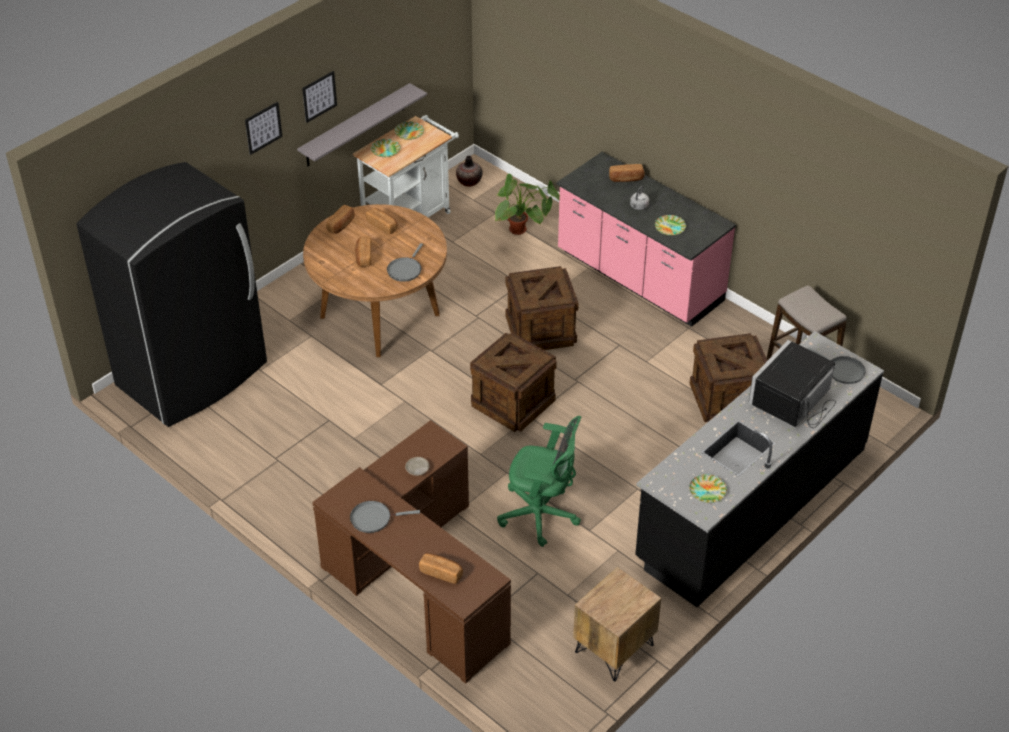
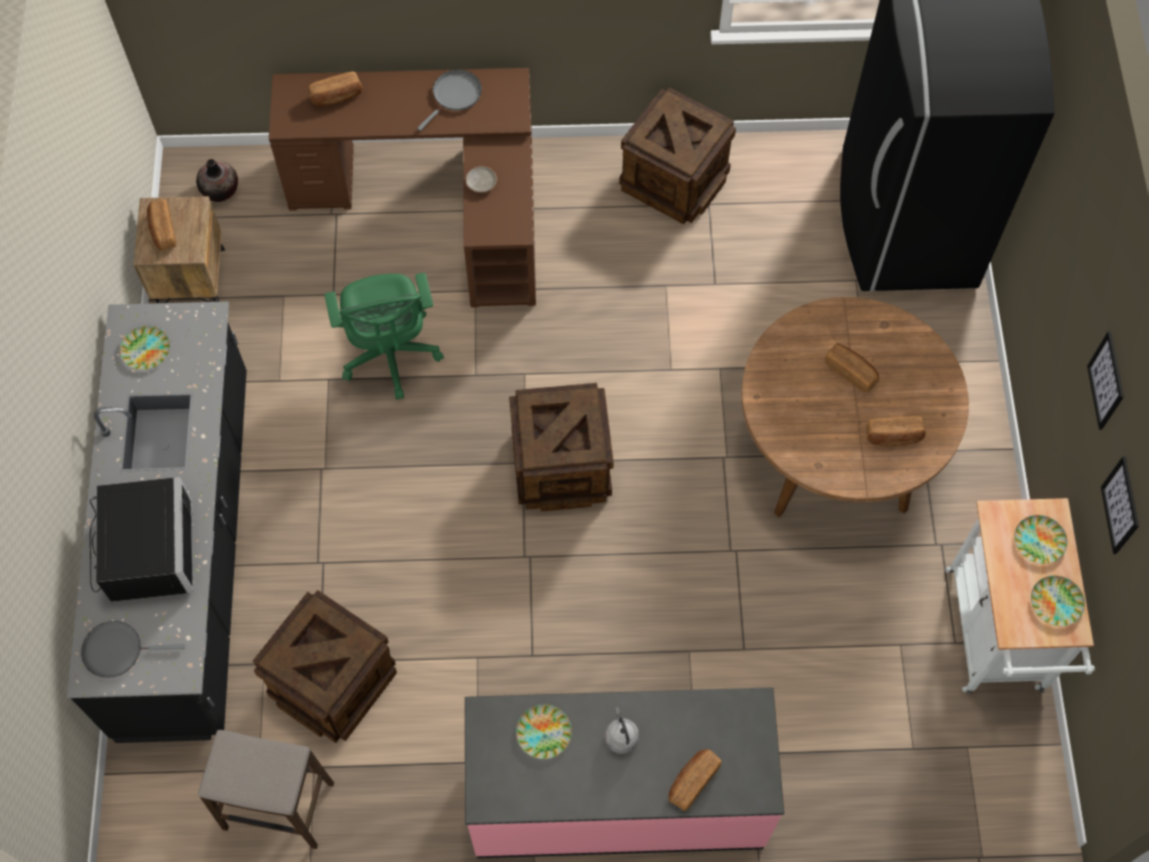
camera: 135 degrees right, 20 degrees up
(263, 128) = (1084, 268): picture -> picture (1120, 505)
(341, 225) = (937, 396): bread -> bread (163, 231)
(355, 126) = (1089, 494): grey shelf -> none
(405, 270) = (784, 394): grey frying pan -> none
(469, 181) = (1013, 777): vase -> vase (220, 190)
(524, 234) = (836, 743): potted plant -> none
(540, 330) = (642, 596): crate -> crate (675, 180)
(541, 515) = (390, 356): green office chair -> green office chair turned 75 degrees counterclockwise

